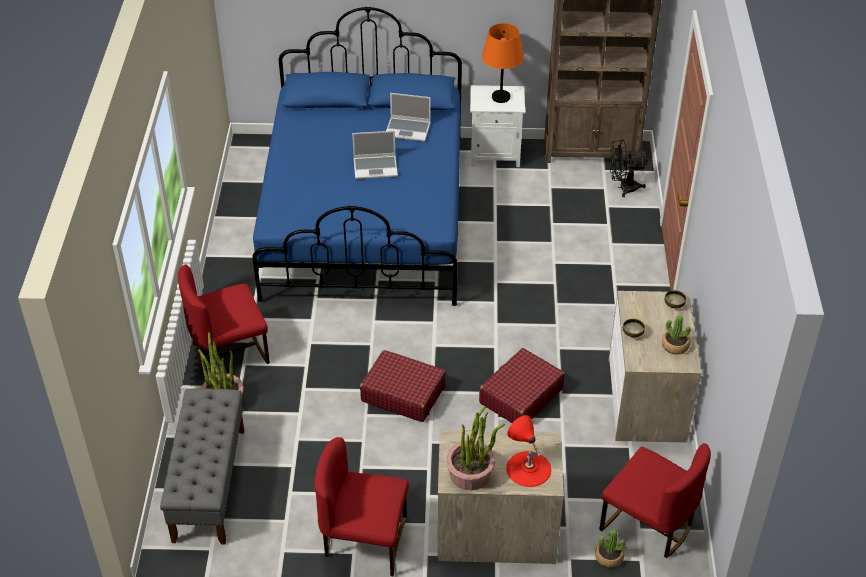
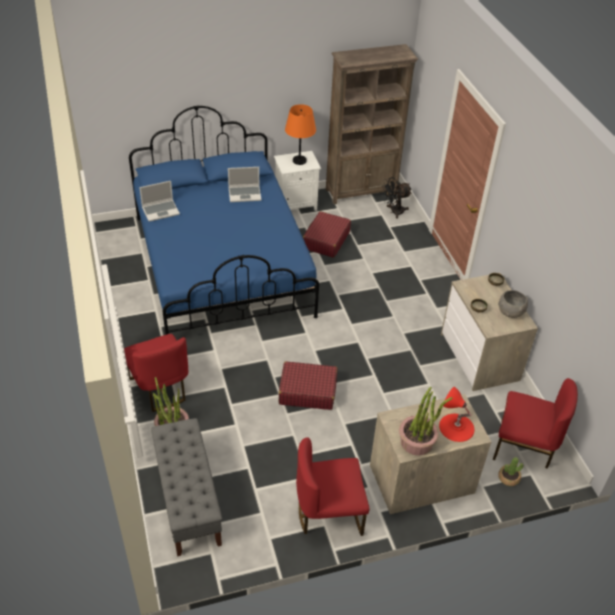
camera: 20 degrees left, 0 degrees up
(229, 351) = (160, 388): red chair -> red chair turned 75 degrees counterclockwise
(376, 167) = (233, 225): laptop -> laptop (161, 211)
(520, 396) = (392, 374): red suitcase -> red suitcase (326, 240)
(675, 345) = (510, 312): potted plant -> grey bowl

